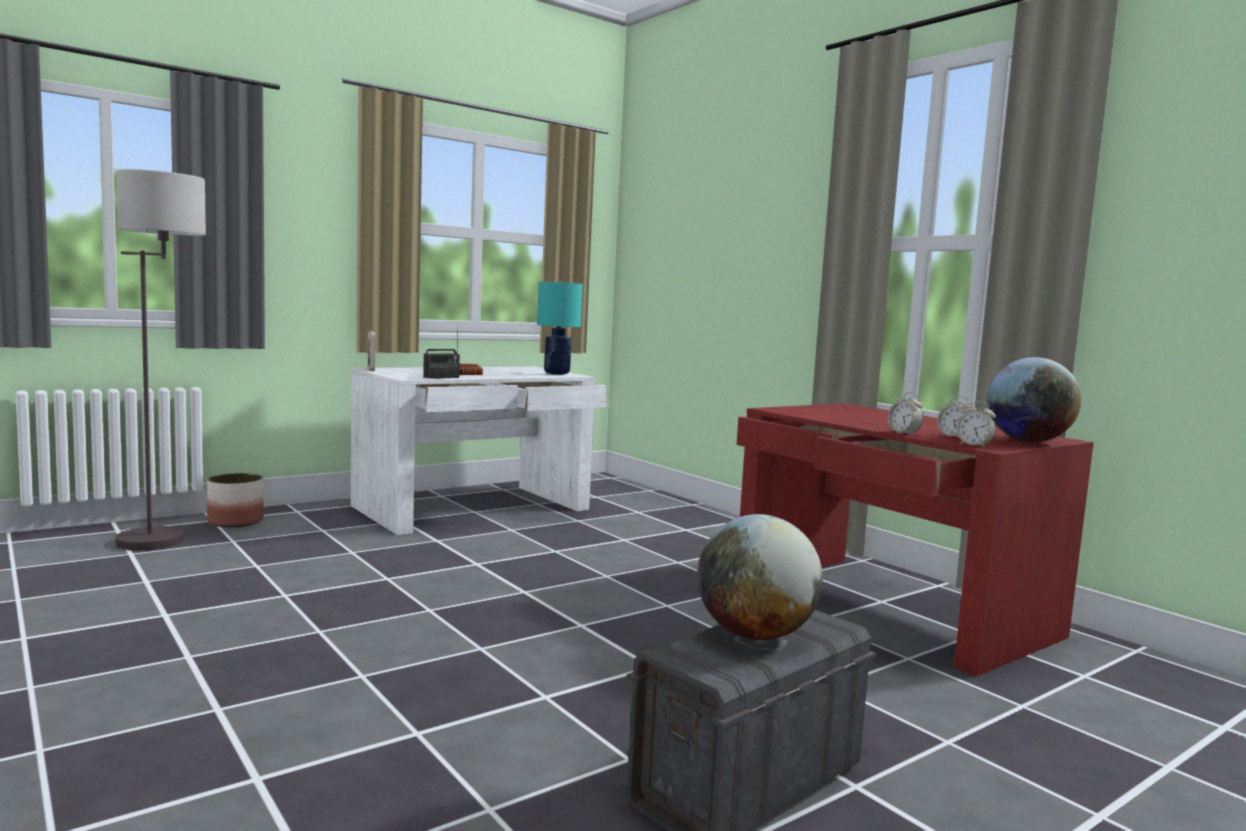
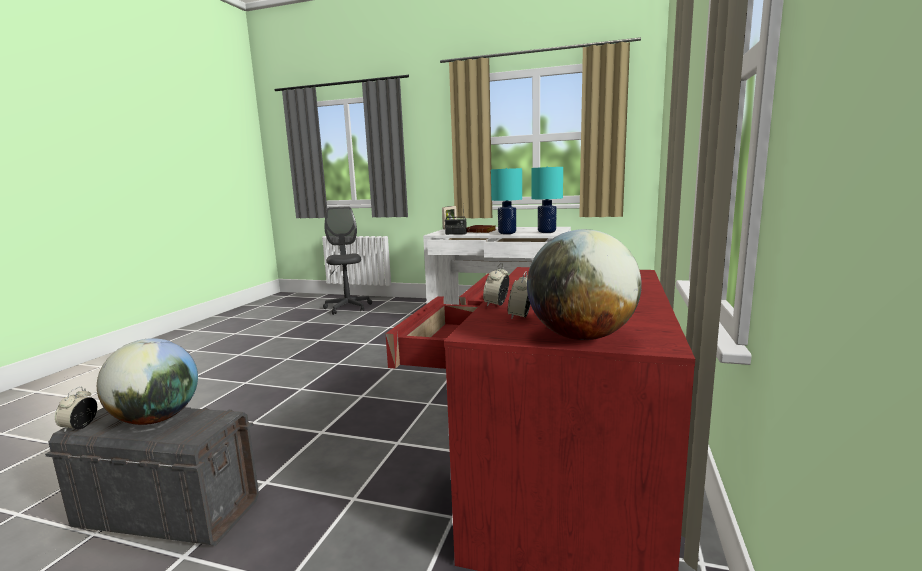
camera: 55 degrees right, 5 degrees up
(163, 544) = (348, 308): grey floor lamp -> grey office chair
(235, 522) = (392, 303): planter -> none
(514, 376) = (506, 234): none -> turquoise table lamp
(974, 445) = (477, 327): alarm clock -> alarm clock (80, 427)

